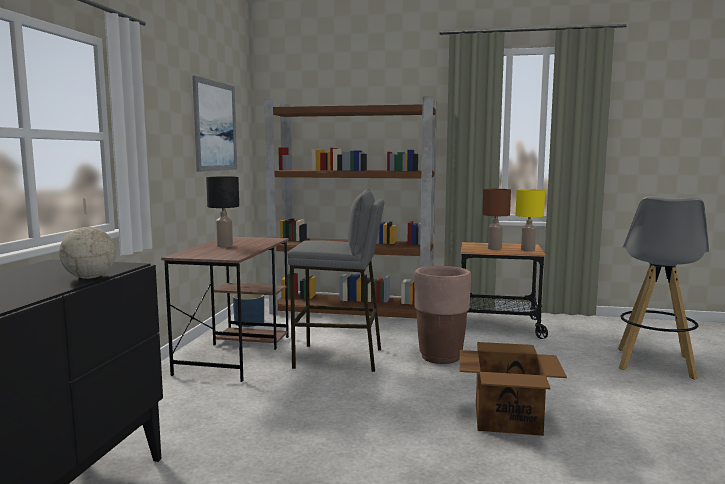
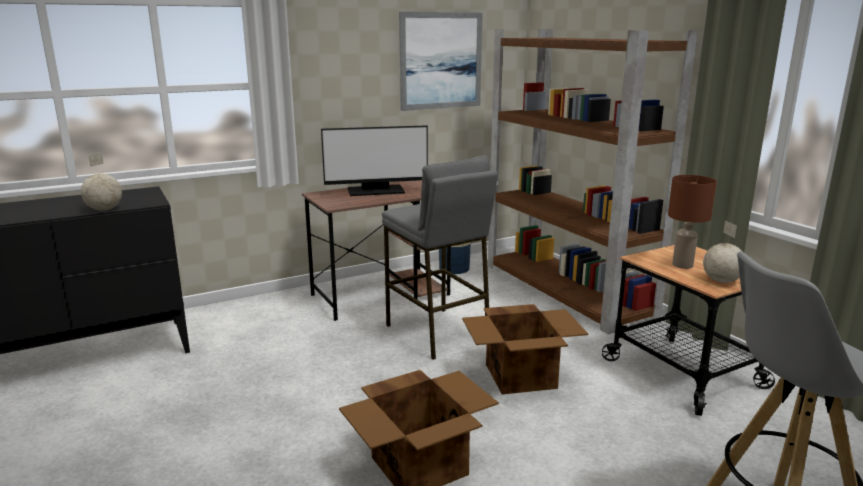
camera: 50 degrees right, 10 degrees up
(224, 246) = (376, 191): black table lamp -> monitor
(440, 357) = (521, 376): brown planter -> cardboard box
(528, 250) = (721, 281): yellow table lamp -> globe

